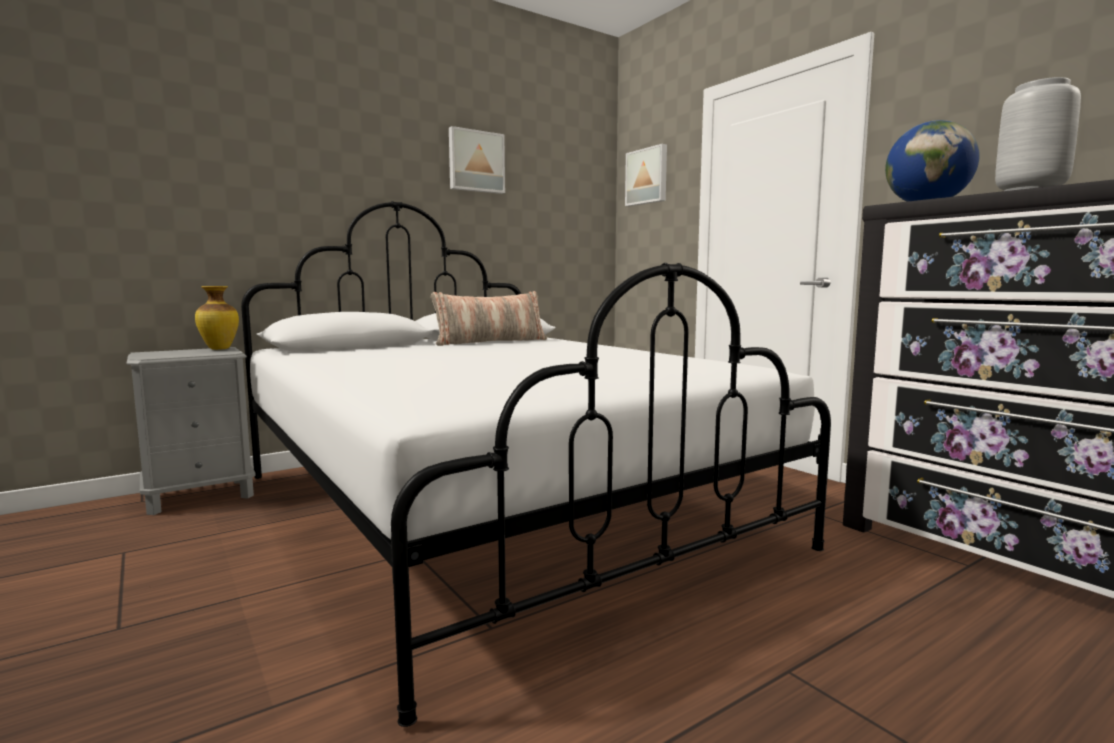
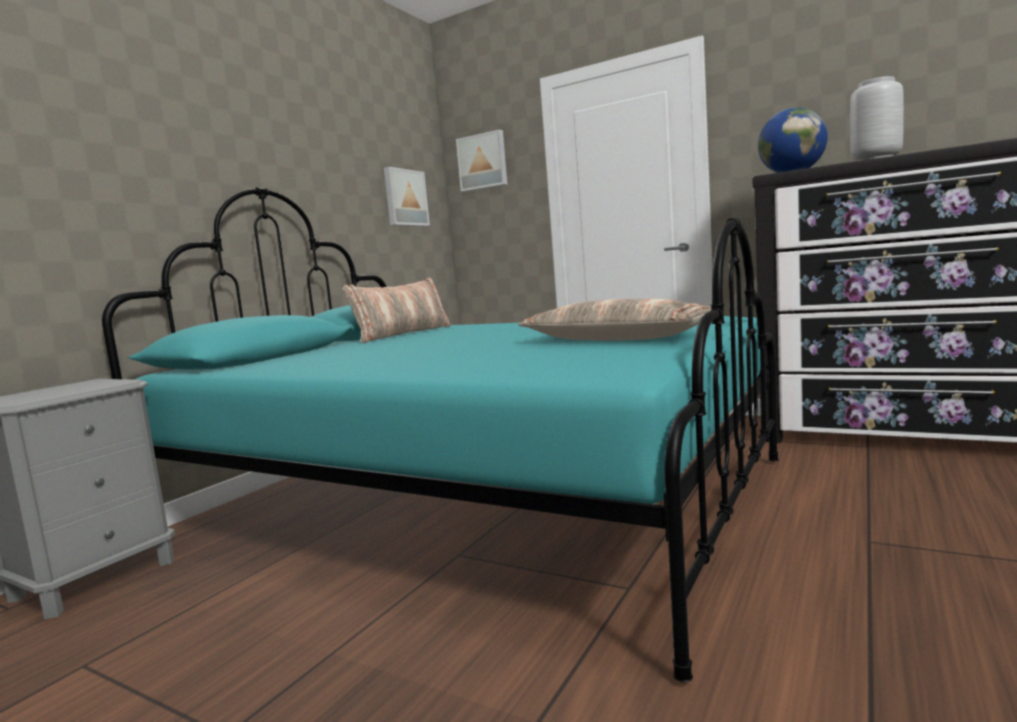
camera: 25 degrees left, 0 degrees up
(218, 349) = (87, 382): vase -> none
(476, 161) = (326, 144): picture -> picture (405, 198)
(493, 509) = (477, 500): white bed -> turquoise bed
(576, 377) = (616, 339): none -> pillow

